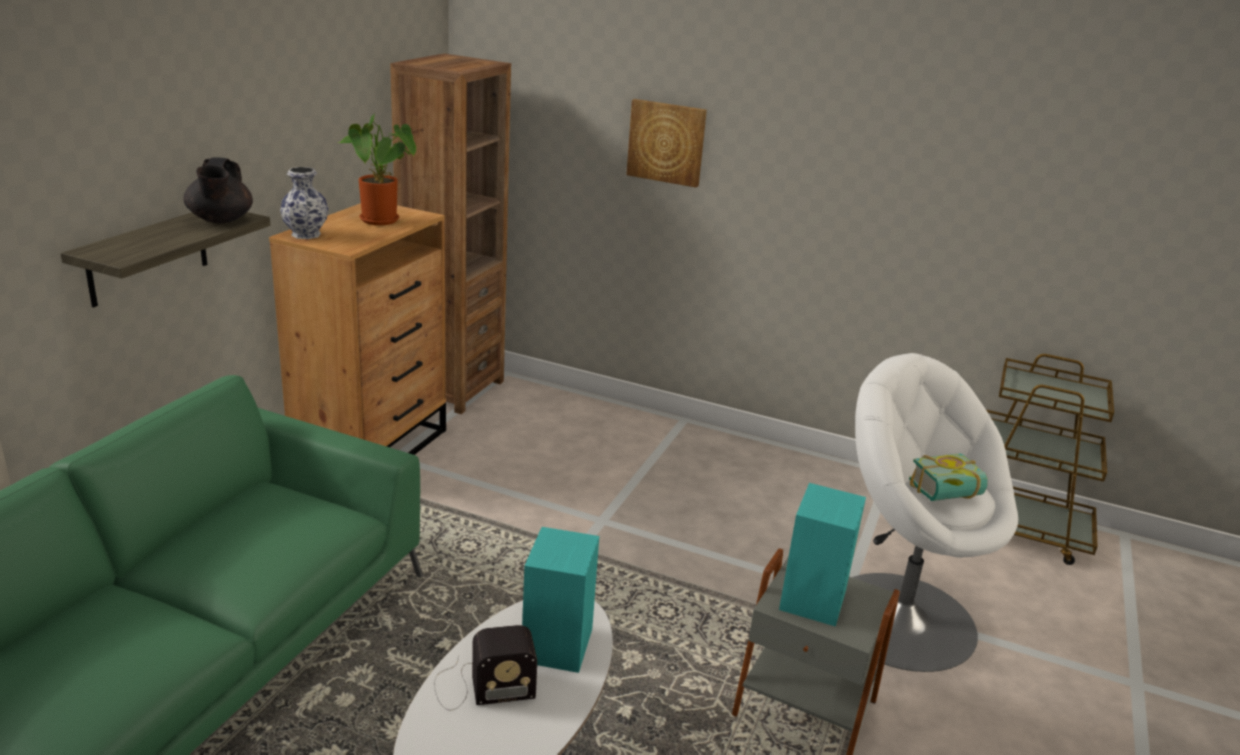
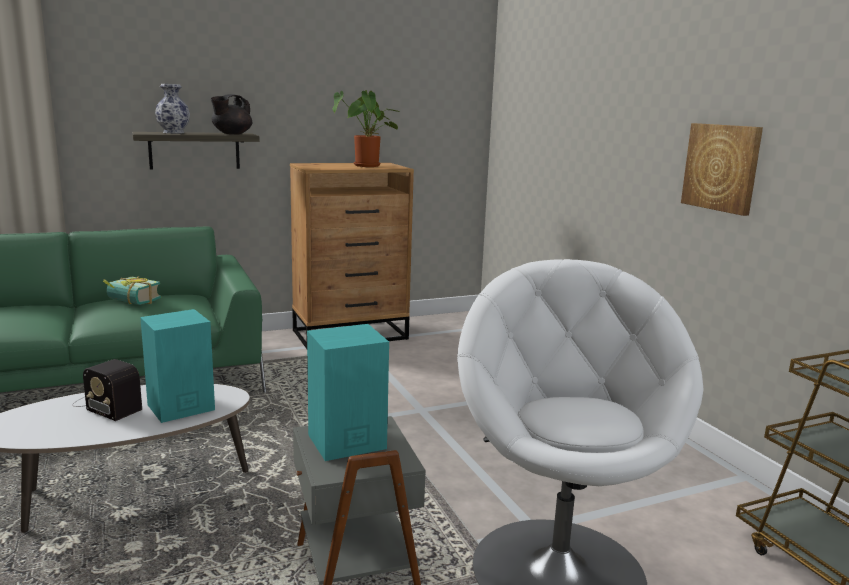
camera: 45 degrees right, 10 degrees down
(306, 235) = (309, 164): vase -> vase (173, 132)
(452, 389) = (450, 323): brown bookcase -> none
(666, 142) = (595, 125): picture -> picture (722, 167)
(948, 495) = (569, 412): book -> book (130, 302)

